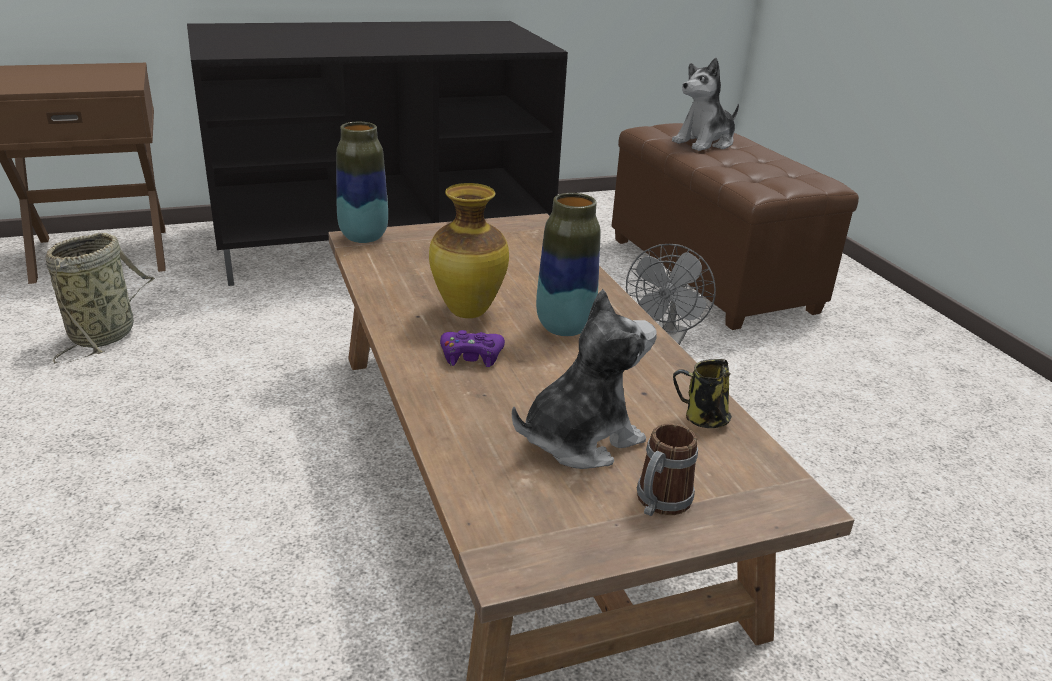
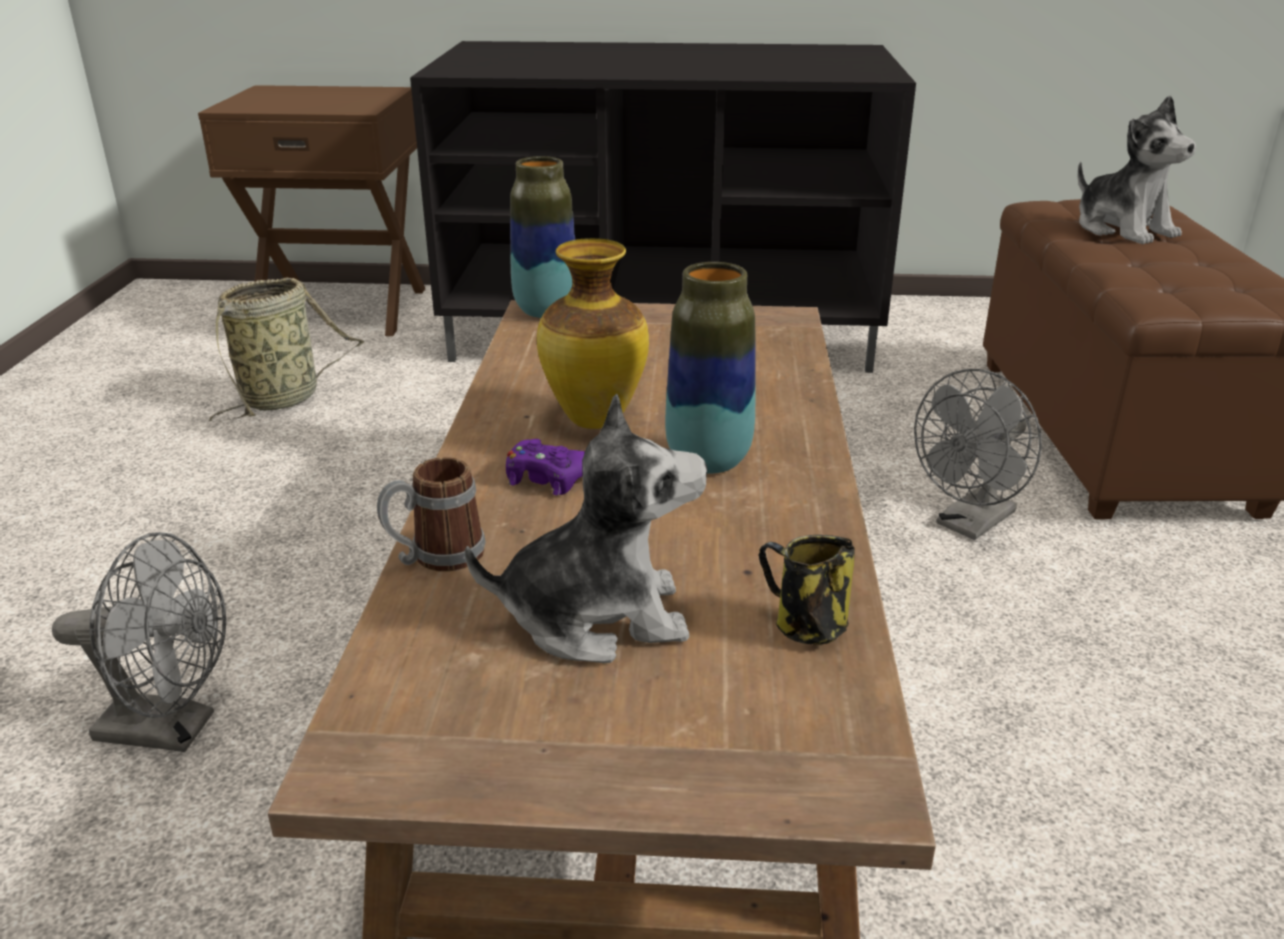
camera: 25 degrees right, 0 degrees up
(207, 605) = (172, 729): none -> grey fan
(659, 504) = (630, 736): mug -> mug (436, 557)
(705, 142) = (1123, 229): plush toy -> plush toy turned 105 degrees counterclockwise

